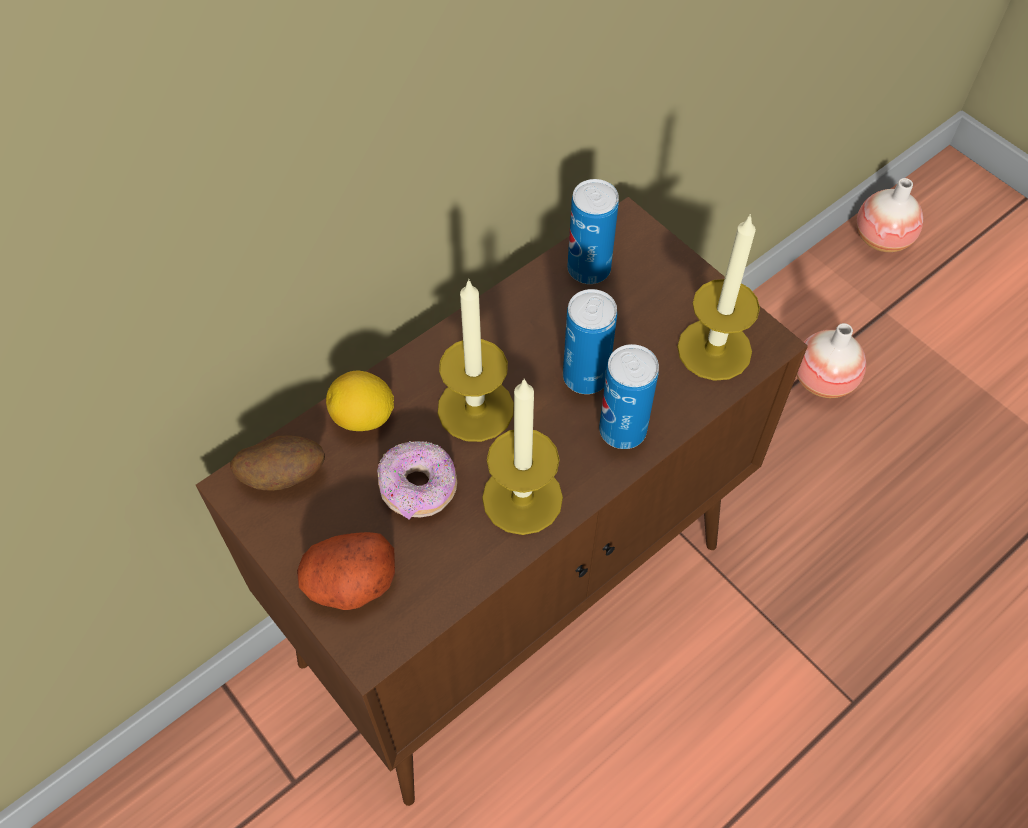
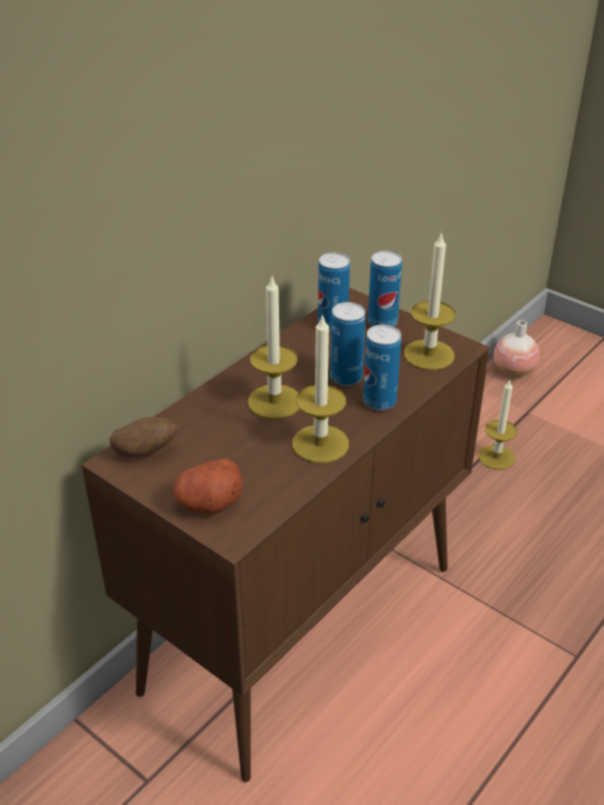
camera: 10 degrees left, 20 degrees down
(363, 418) = (196, 415): lemon -> none
(418, 488) = (245, 447): donut -> none
(661, 275) = (382, 322): none -> can
(823, 380) = (496, 457): vase -> candle

